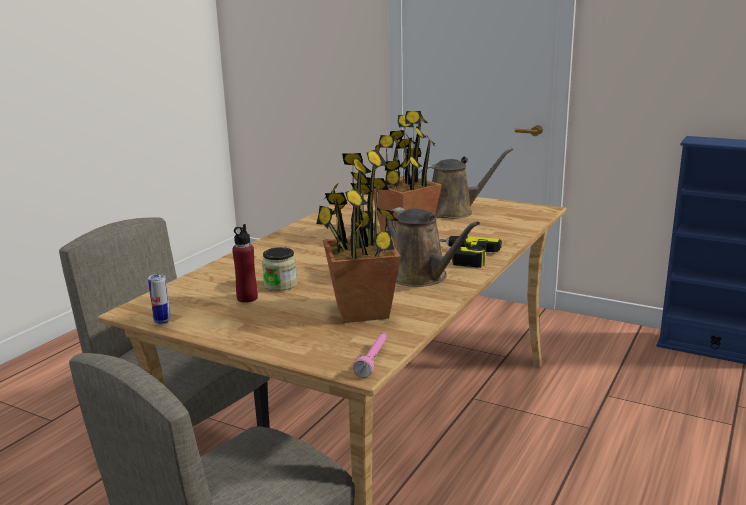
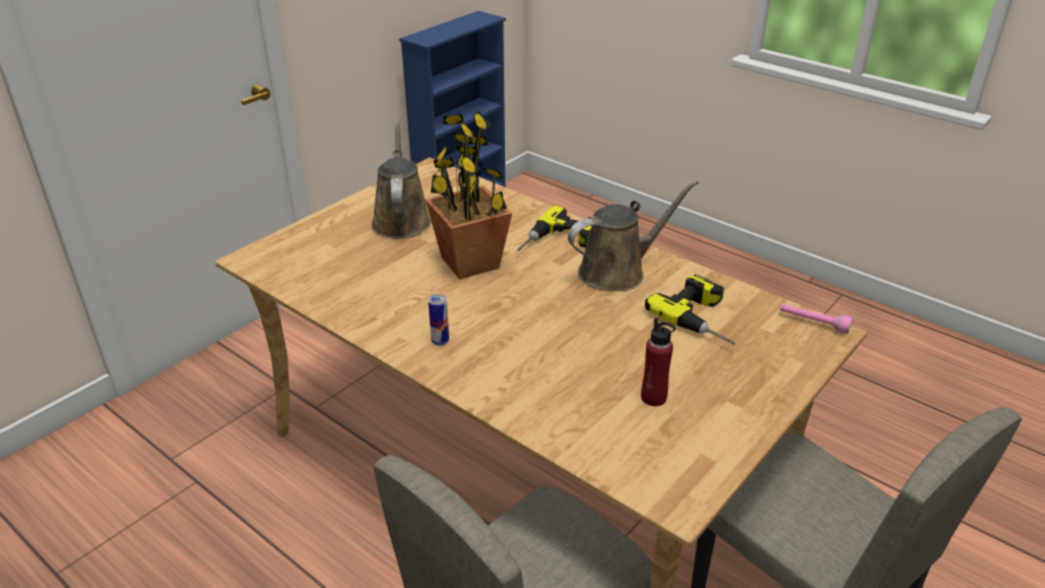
camera: 80 degrees left, 15 degrees up
(162, 322) = (718, 470): can -> can (440, 341)
(280, 285) = (616, 369): jar -> none
(362, 311) = (704, 318): potted plant -> power drill

